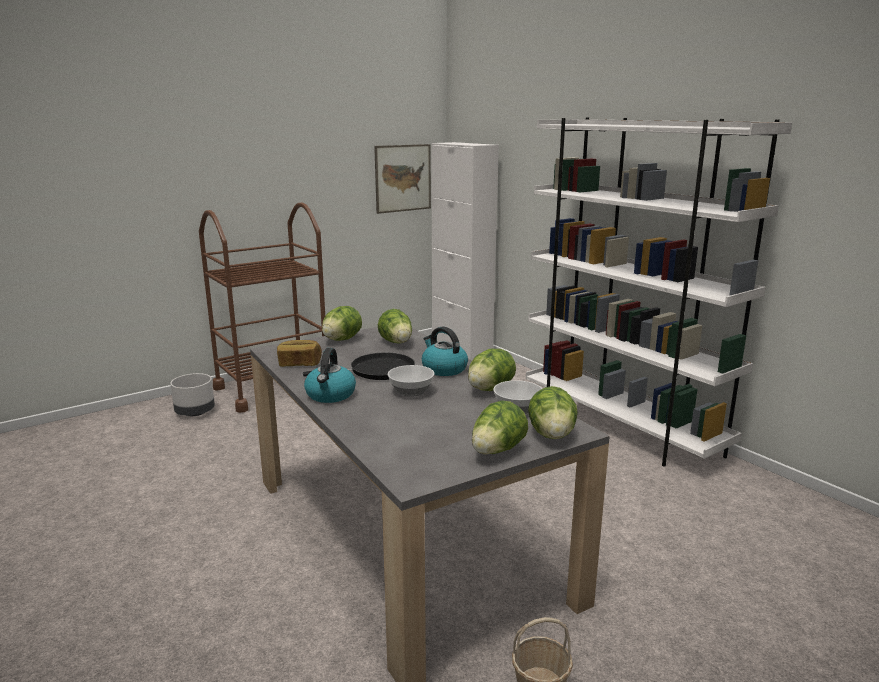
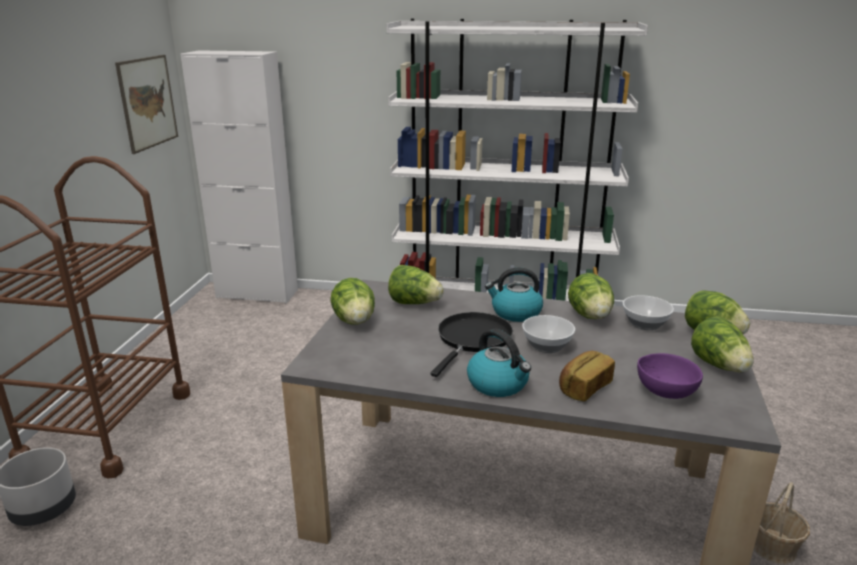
camera: 45 degrees left, 5 degrees up
(299, 364) = (384, 366): bread -> bread (583, 388)
(413, 442) = (664, 391): none -> purple bowl

